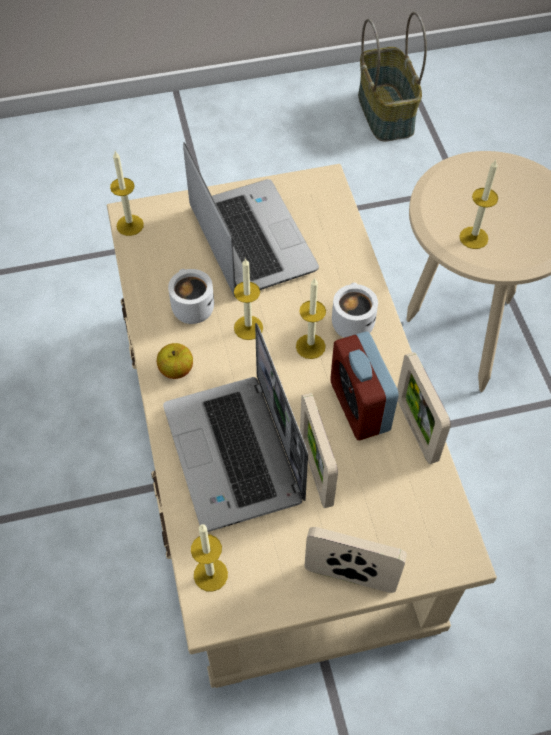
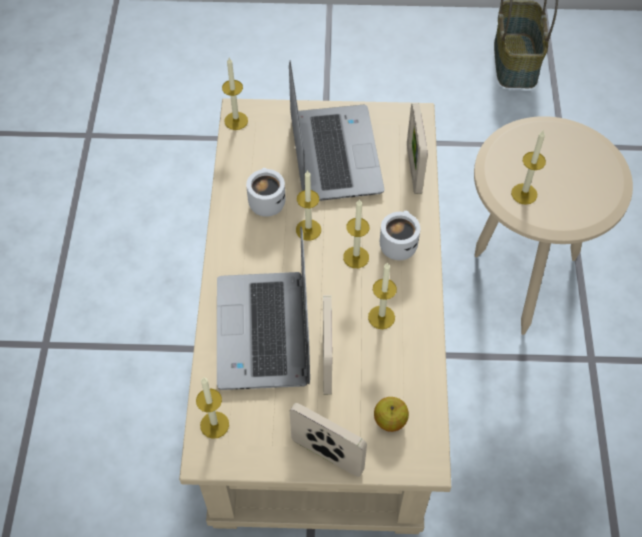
camera: 15 degrees right, 0 degrees up
(176, 370) = (237, 252): apple -> apple (390, 420)
(359, 406) = (381, 317): alarm clock -> candle
(416, 429) = (423, 348): picture frame -> picture frame (413, 169)

